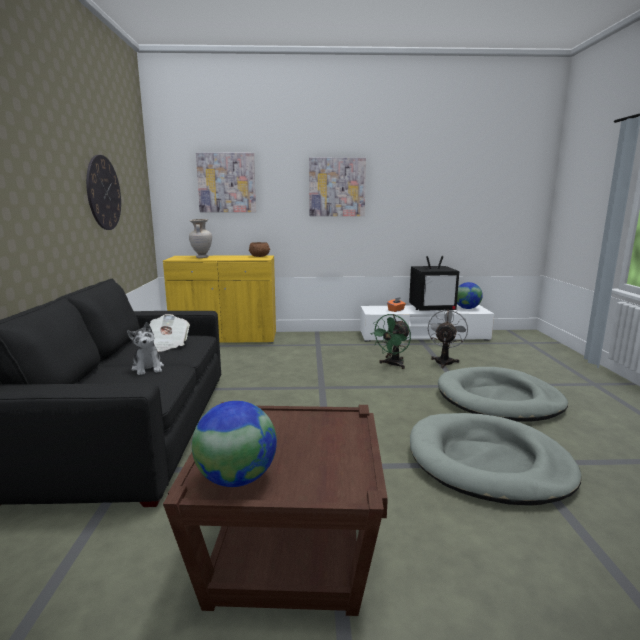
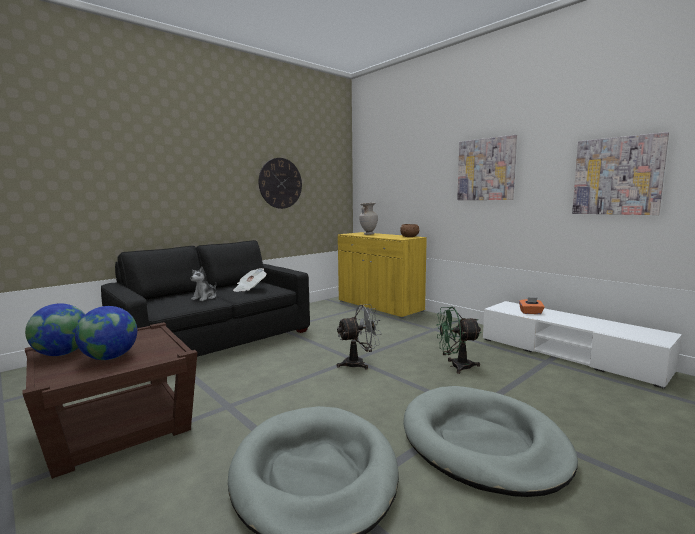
camera: 50 degrees right, 5 degrees down
(226, 183) = (397, 172): picture -> picture (617, 176)
(432, 309) = (583, 321): television -> none
(444, 361) = (523, 384): grey fan -> grey fan (359, 363)
(467, 308) = (641, 332): globe -> globe (110, 358)

